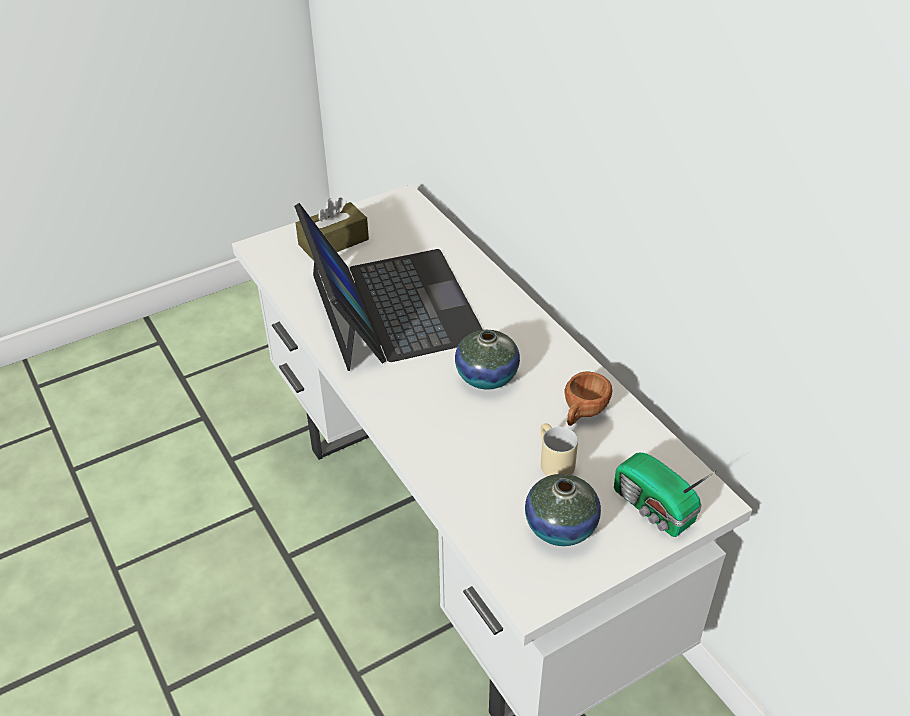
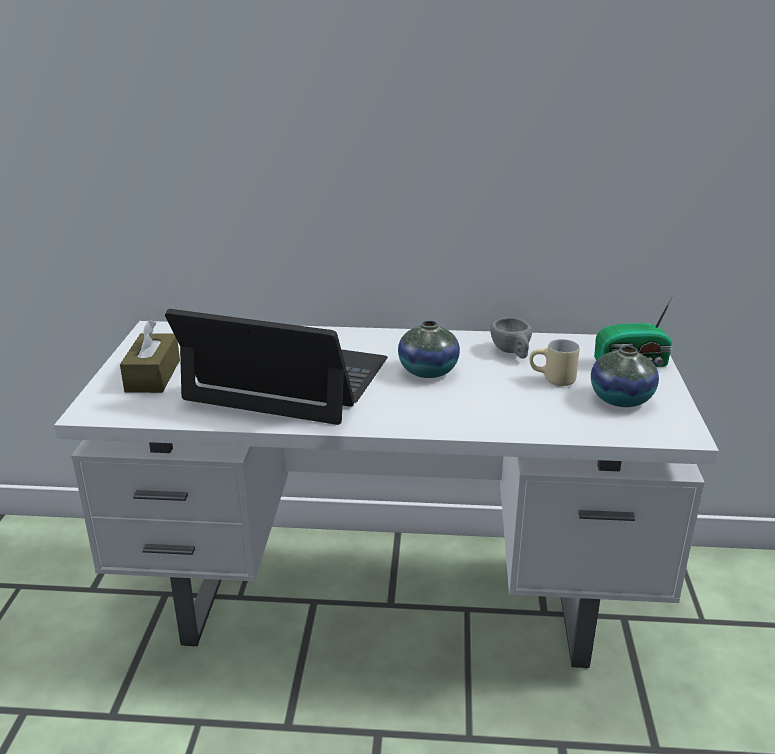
camera: 55 degrees left, 15 degrees down
(582, 413) = (512, 352): brown cup -> grey cup

